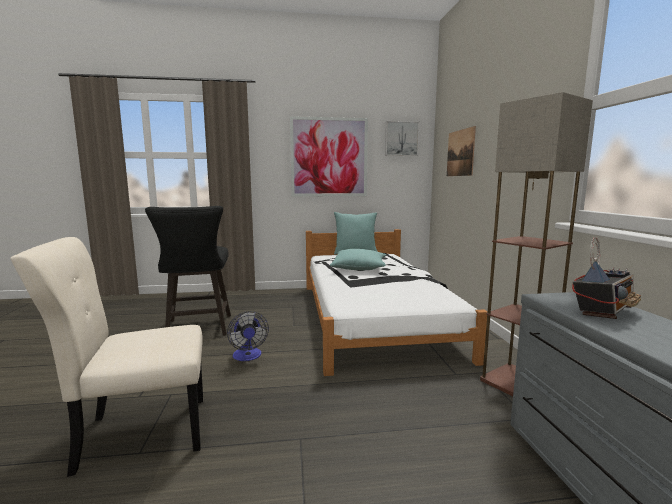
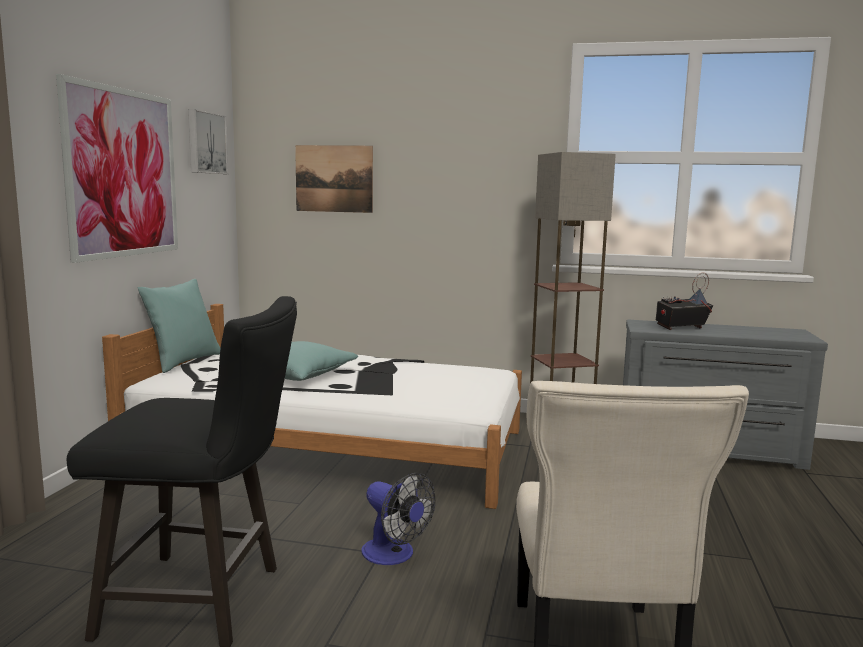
camera: 70 degrees left, 0 degrees up
(248, 357) = (394, 555): fan -> fan turned 45 degrees clockwise
(603, 311) = (680, 327): radio -> radio turned 90 degrees counterclockwise

